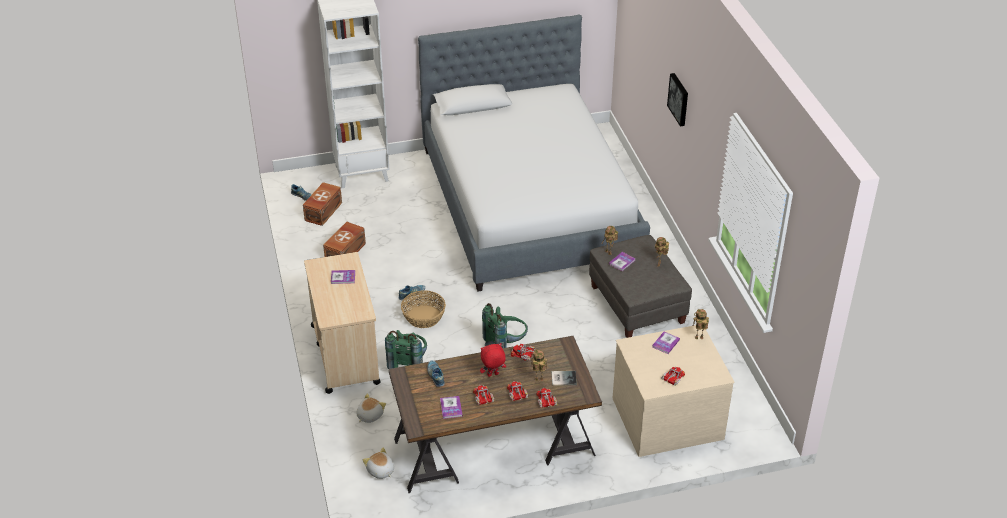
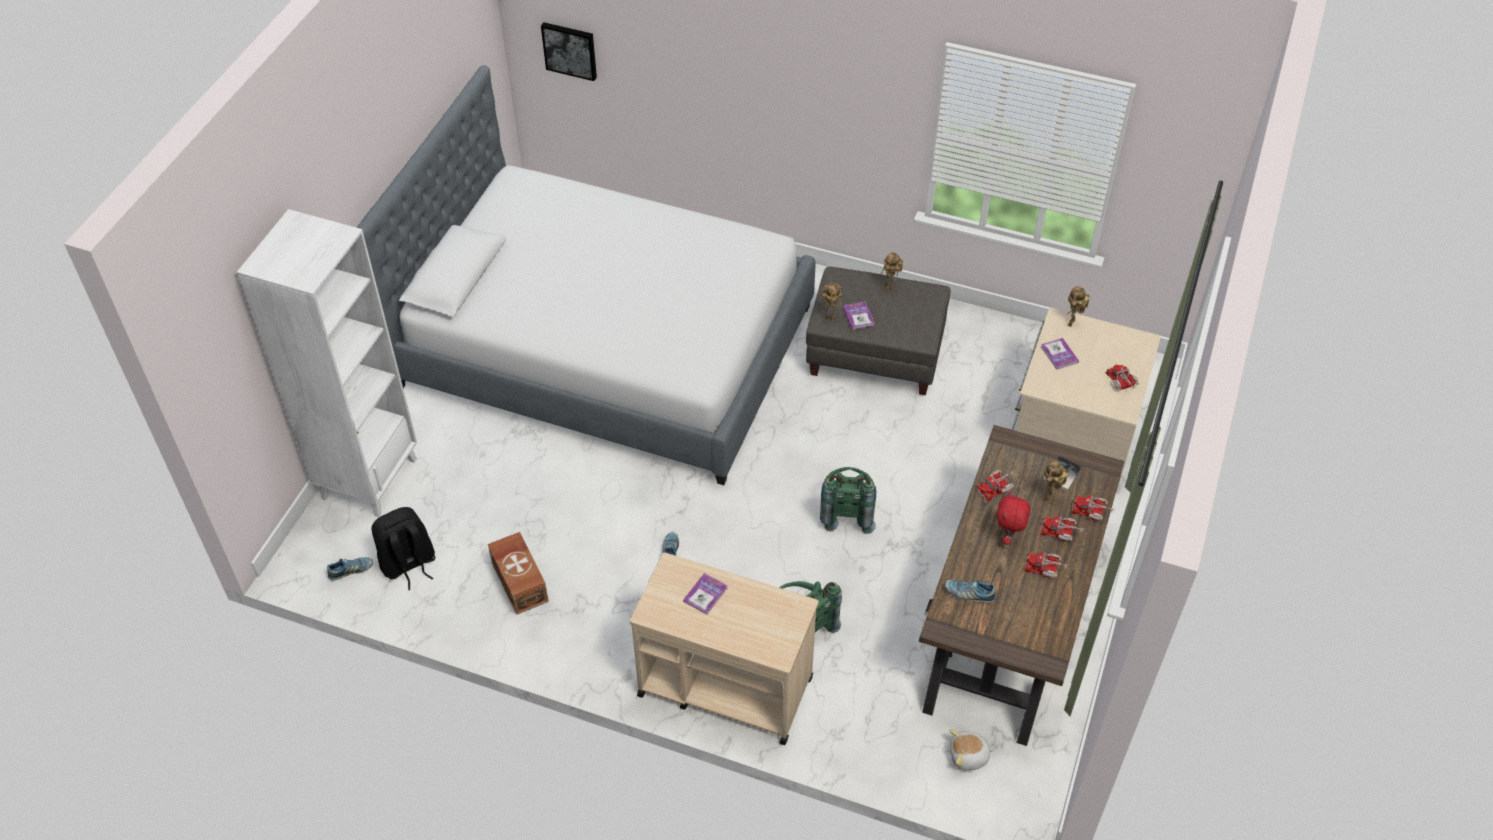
camera: 55 degrees left, 10 degrees up
(322, 212) = (408, 564): brown storage box -> black backpack
(369, 415) = (861, 718): plush toy -> none
(423, 317) = (723, 565): basket -> none
(451, 408) = (1038, 608): book -> none
(679, 99) = (762, 82): picture -> picture (570, 50)

